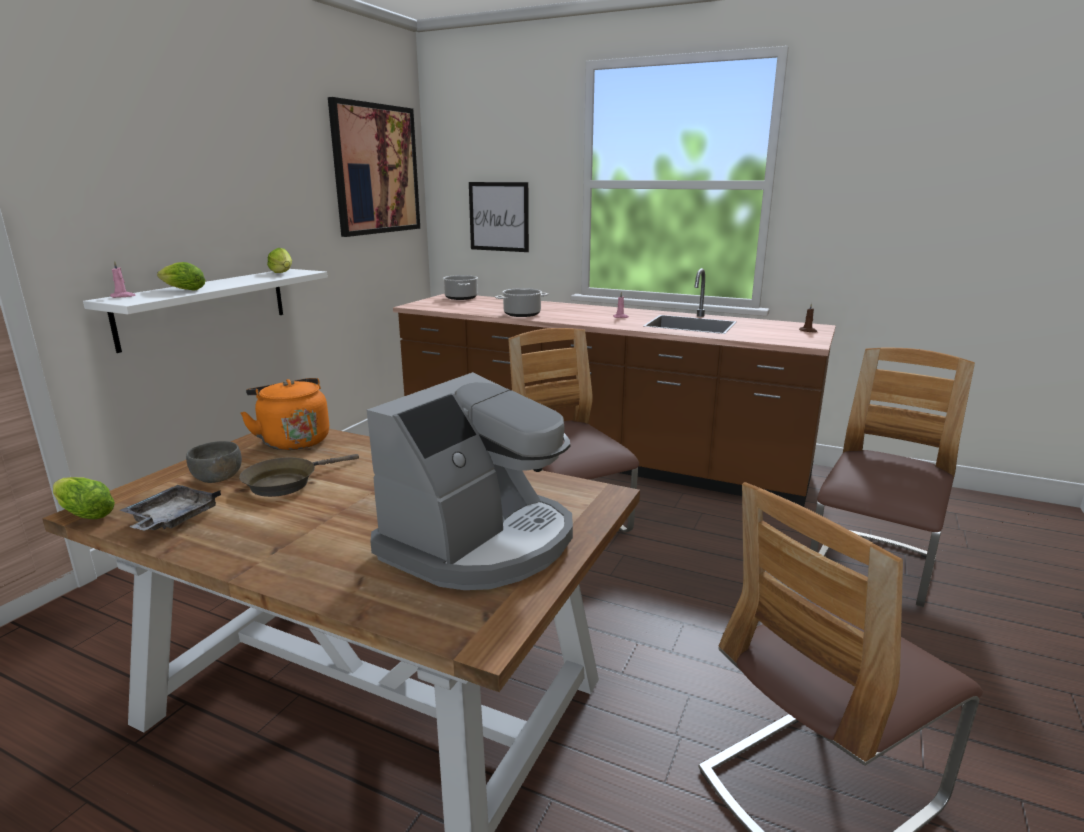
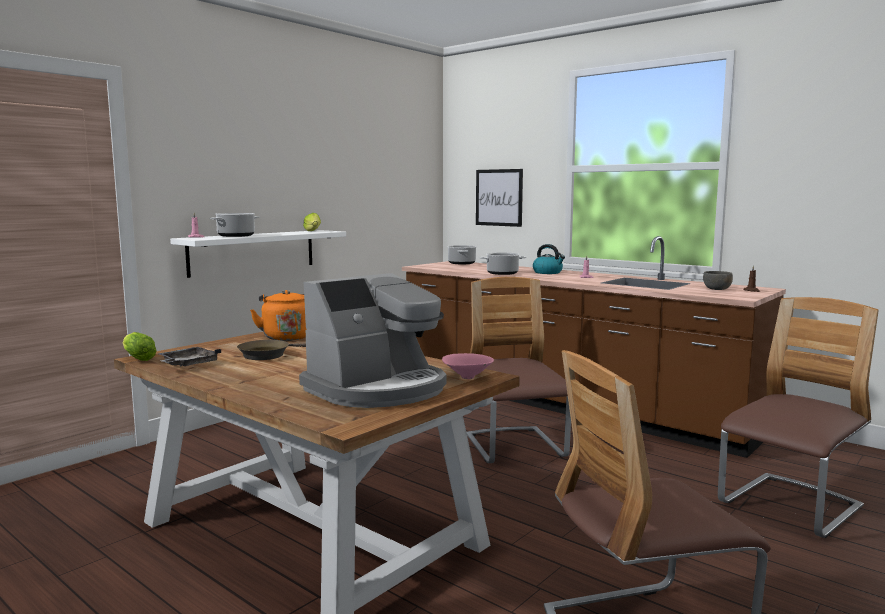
camera: 15 degrees right, 10 degrees down
(181, 290) = (236, 236): lettuce -> cooking pot
(218, 478) = (226, 350): grey bowl -> grey bowl (717, 289)
(376, 169) = (400, 159): picture -> none
(572, 310) = (548, 272): none -> kettle
(580, 502) = (466, 378): none -> pink bowl

